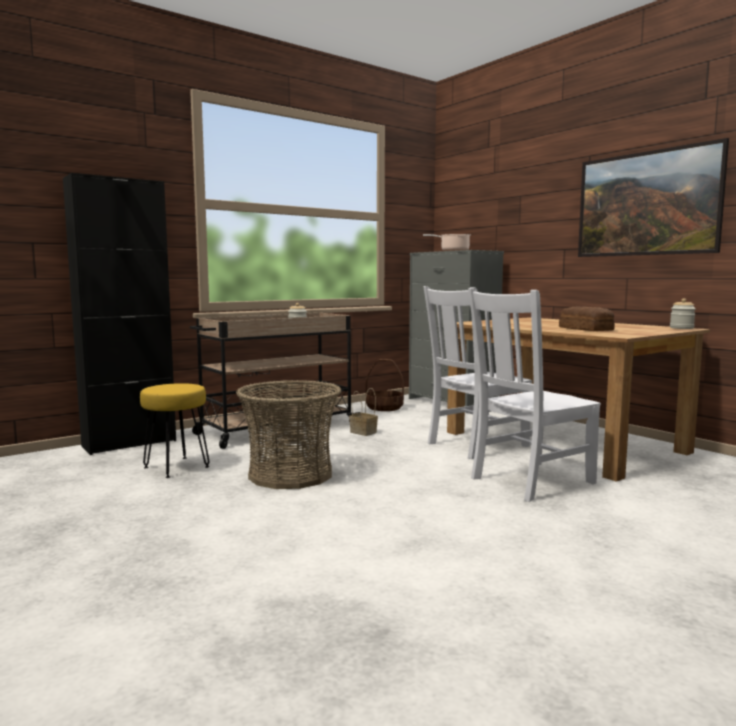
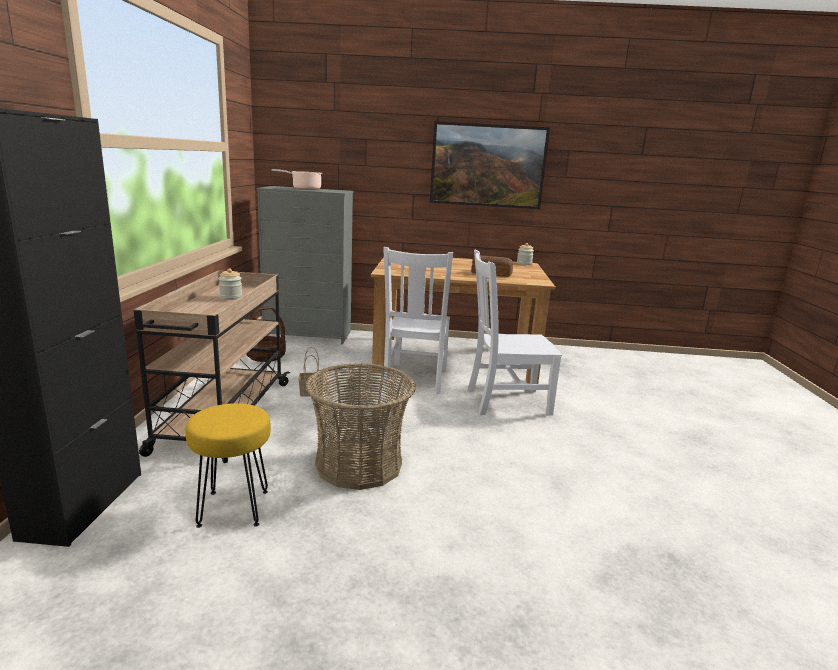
camera: 50 degrees left, 10 degrees up
(529, 481) = (504, 401): white chair -> white chair turned 75 degrees clockwise

